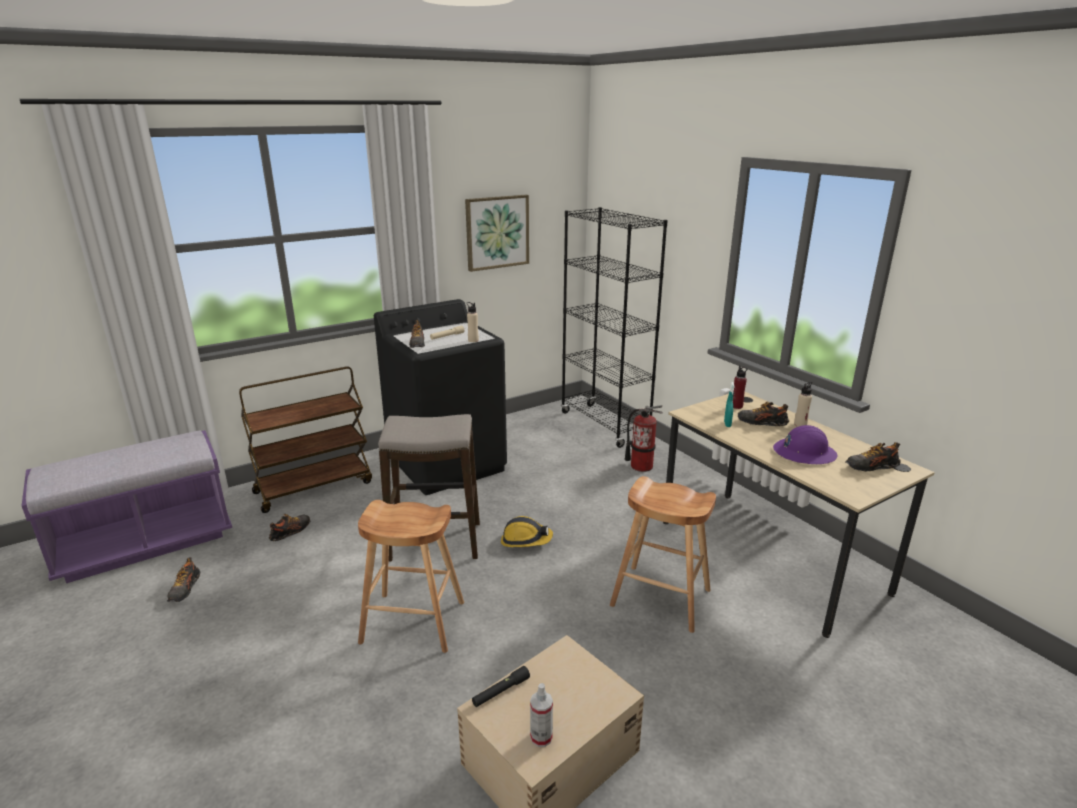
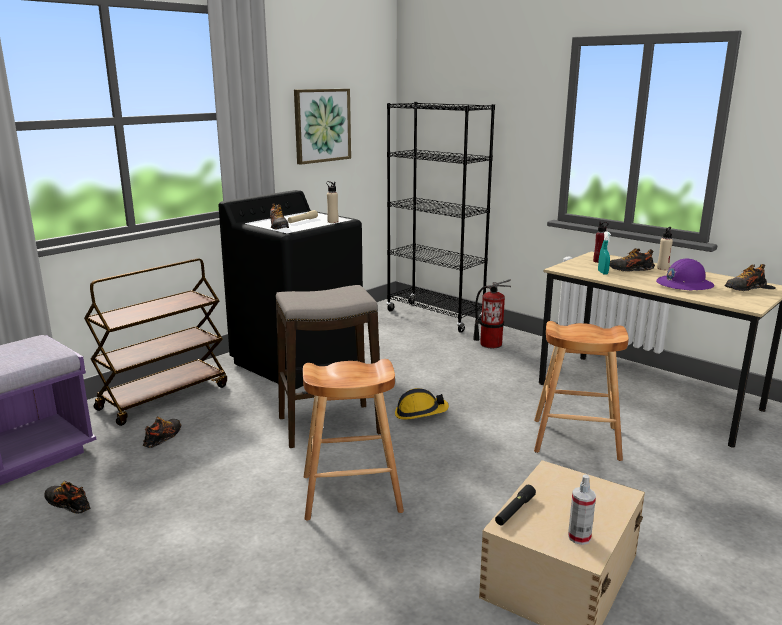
camera: 15 degrees left, 5 degrees down
(185, 589) = (68, 504): shoe -> shoe turned 135 degrees clockwise

